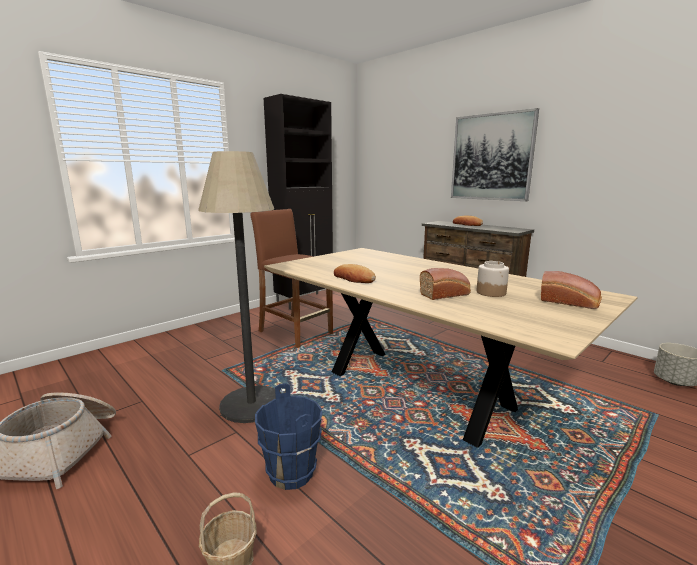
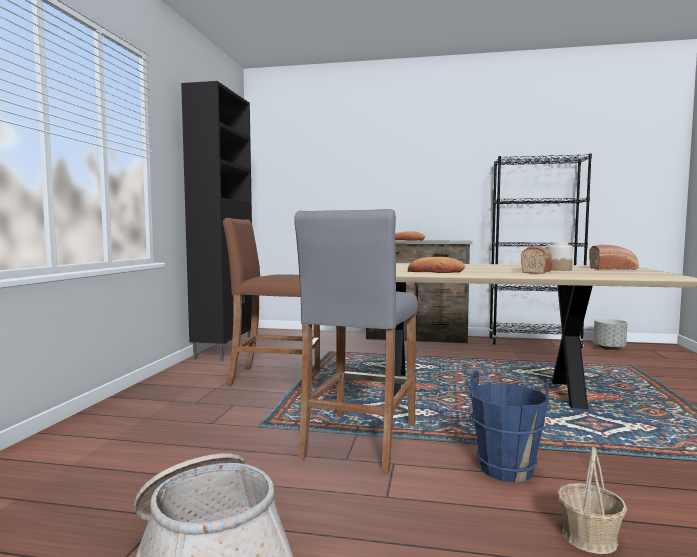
camera: 35 degrees left, 10 degrees down
(251, 404) = (360, 440): floor lamp -> grey stool
(491, 157) = (420, 175): picture -> none
(583, 351) = (533, 343): none -> black bookcase

